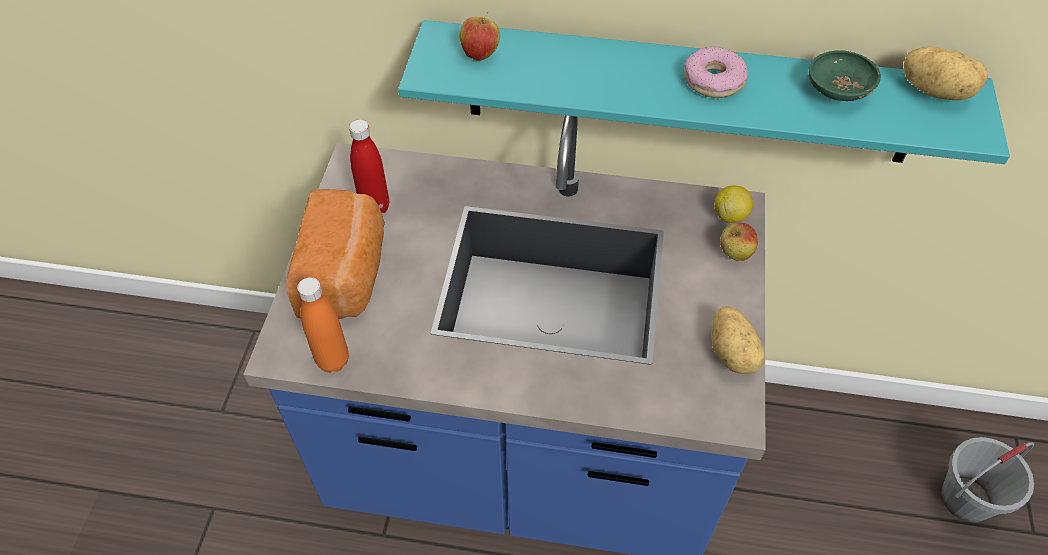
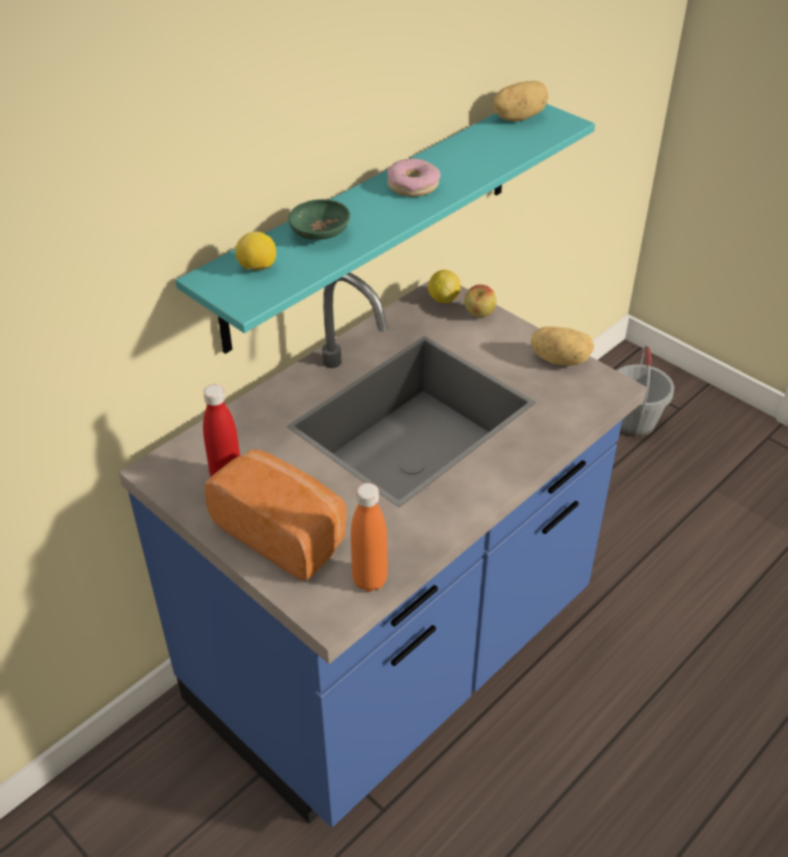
camera: 55 degrees left, 10 degrees down
(480, 54) = (257, 268): apple -> lemon
(837, 91) = (478, 148): green bowl -> green bowl (320, 235)

